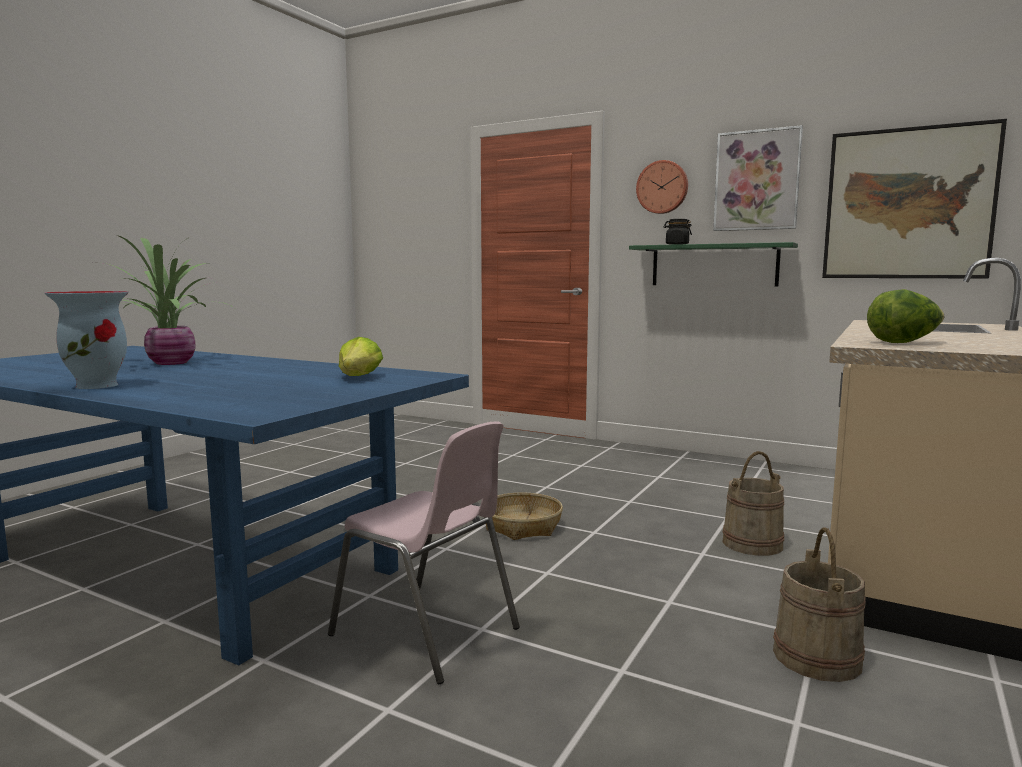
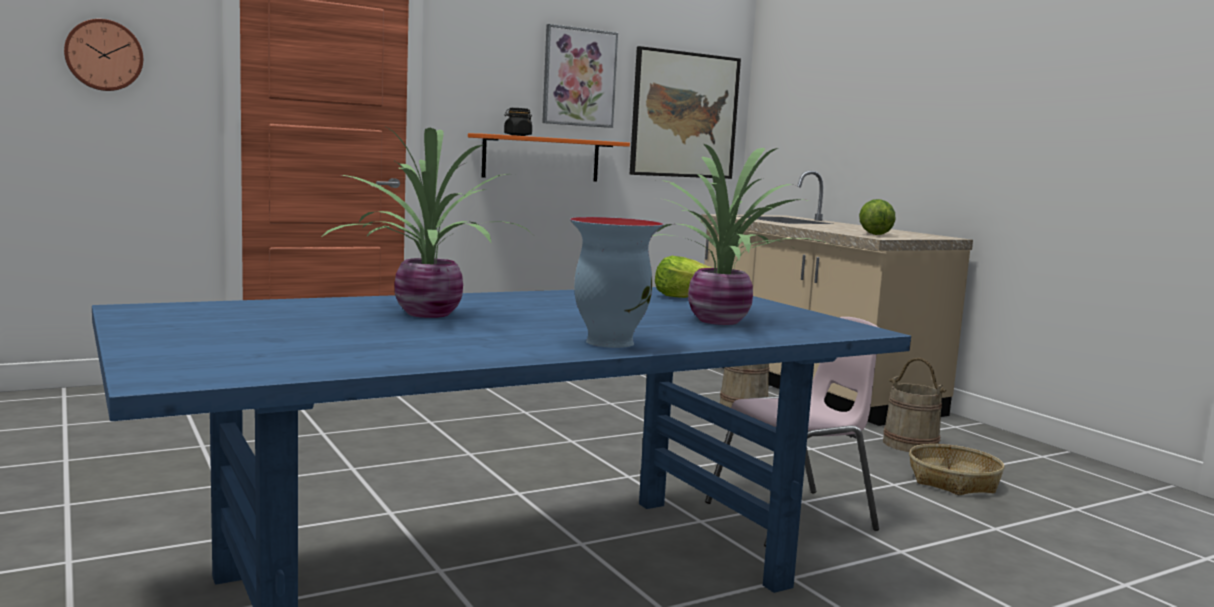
camera: 60 degrees left, 0 degrees up
(237, 390) = (722, 321): none -> potted plant
(522, 526) = (615, 443): basket -> basket (953, 481)
(662, 187) = (491, 69): wall clock -> wall clock (104, 55)
(714, 265) = (541, 158): green shelf -> orange shelf

